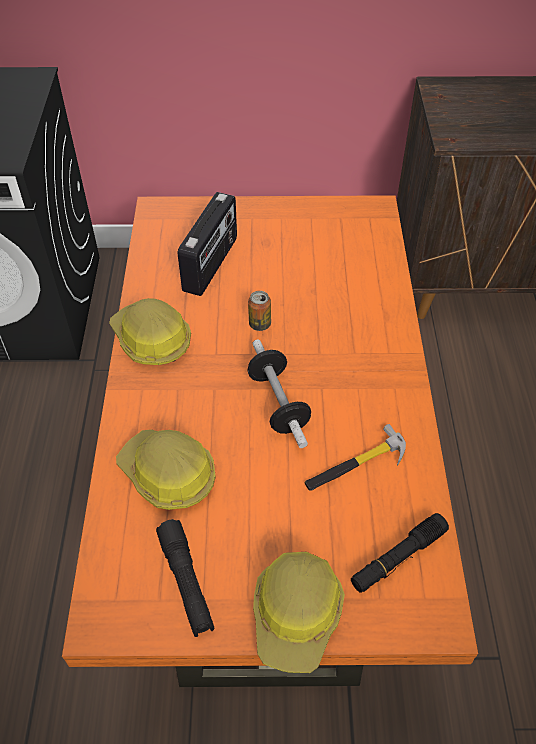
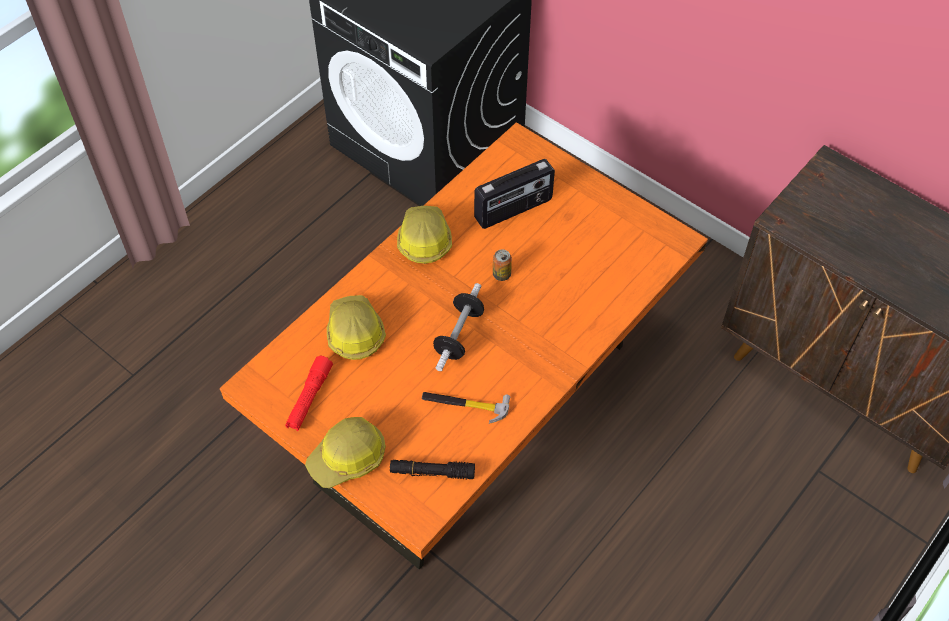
camera: 40 degrees right, 5 degrees up
(186, 582) = (309, 398): black flashlight -> red flashlight

